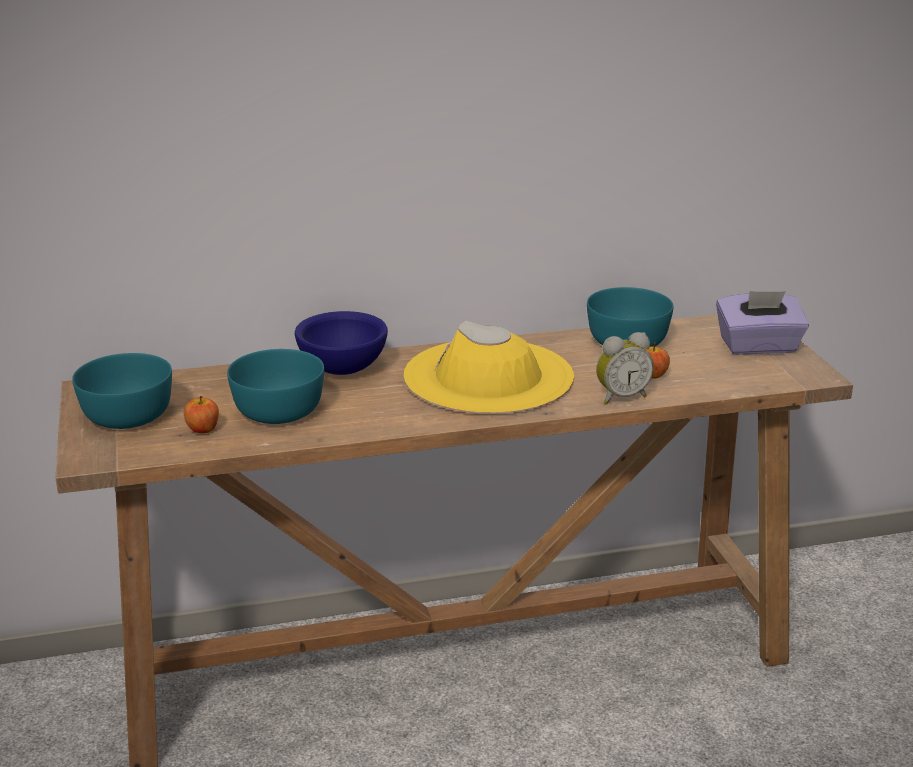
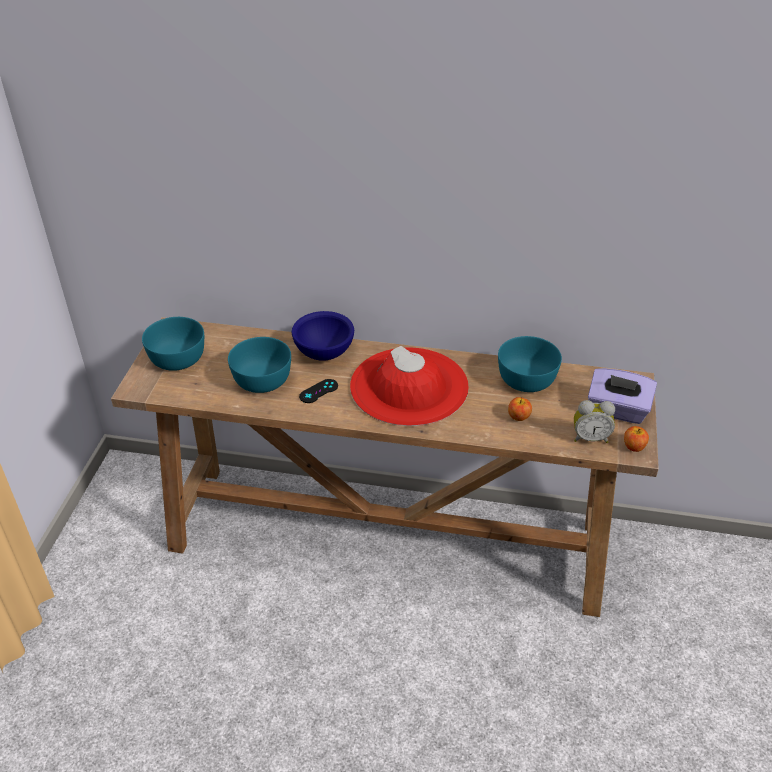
camera: 25 degrees right, 15 degrees up
(202, 429) = (210, 383): apple -> apple (634, 447)
(371, 405) = (318, 391): none -> black game controller
(488, 377) = (409, 386): yellow hat -> red hat
(621, 397) = (482, 431): alarm clock -> alarm clock (590, 438)

